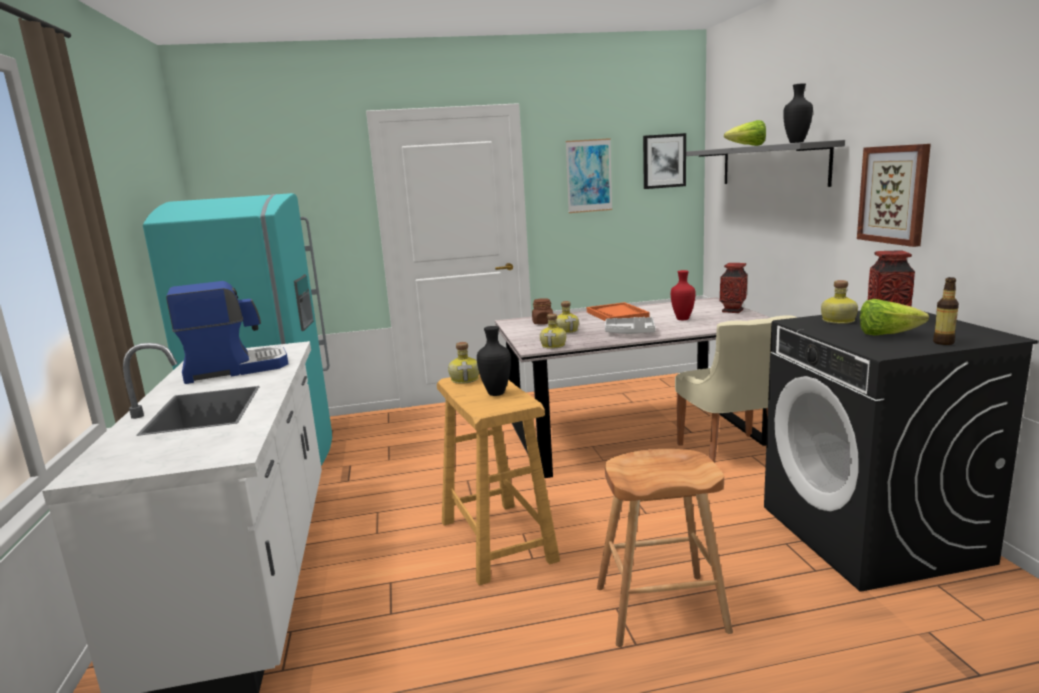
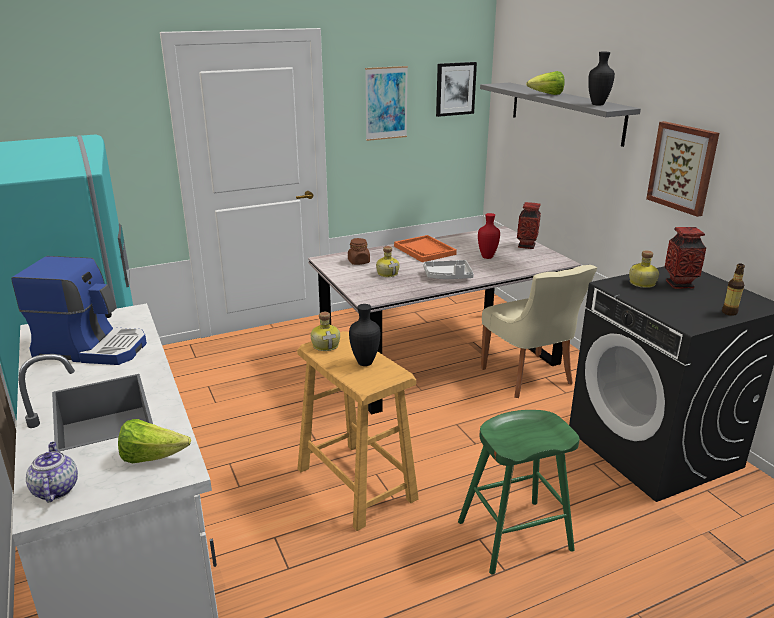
camera: 15 degrees left, 10 degrees up
(110, 461) = (55, 489): none -> teapot
(235, 368) = (92, 348): coffee machine -> coffee machine turned 45 degrees clockwise
(554, 345) = (385, 295): bottle -> none
(660, 609) = (514, 536): brown stool -> green stool
(886, 335) = (685, 302): lettuce -> lettuce (152, 457)

